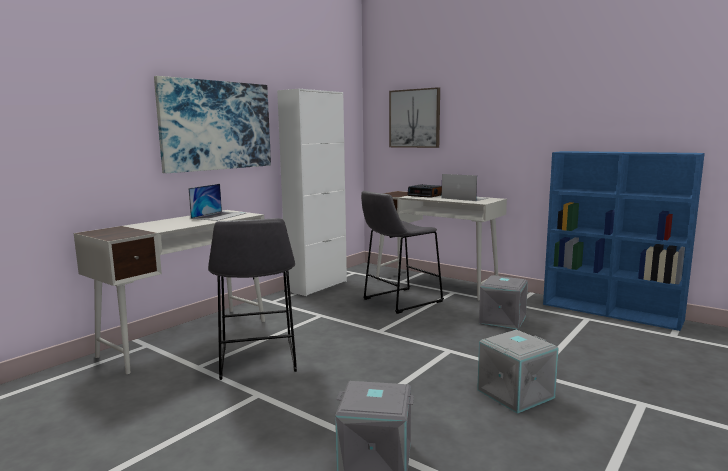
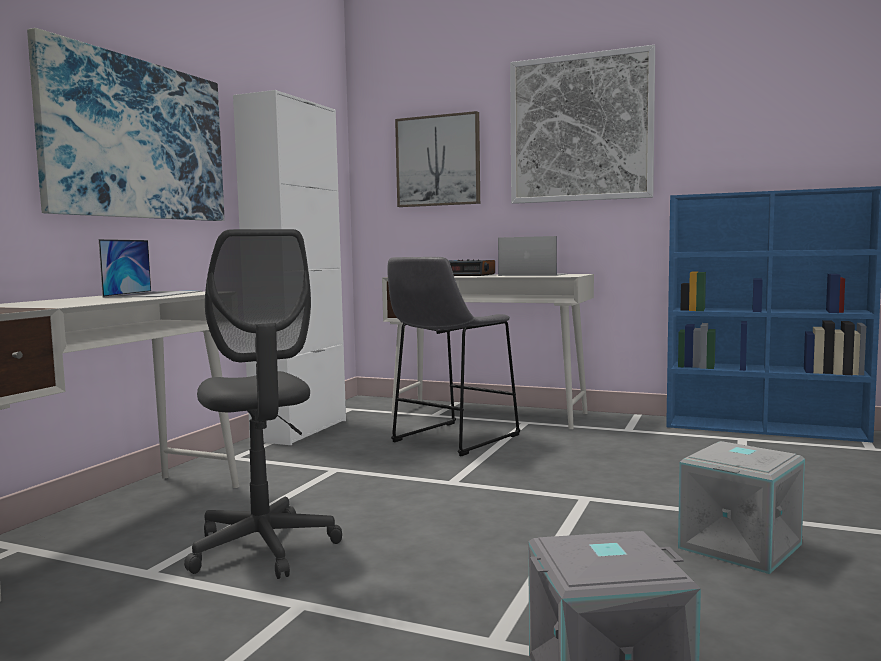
camera: 15 degrees left, 5 degrees down
(257, 361) = (263, 549): grey stool -> grey office chair
(501, 319) = (626, 450): grey storage box -> none
(503, 100) = (580, 128): none -> picture

